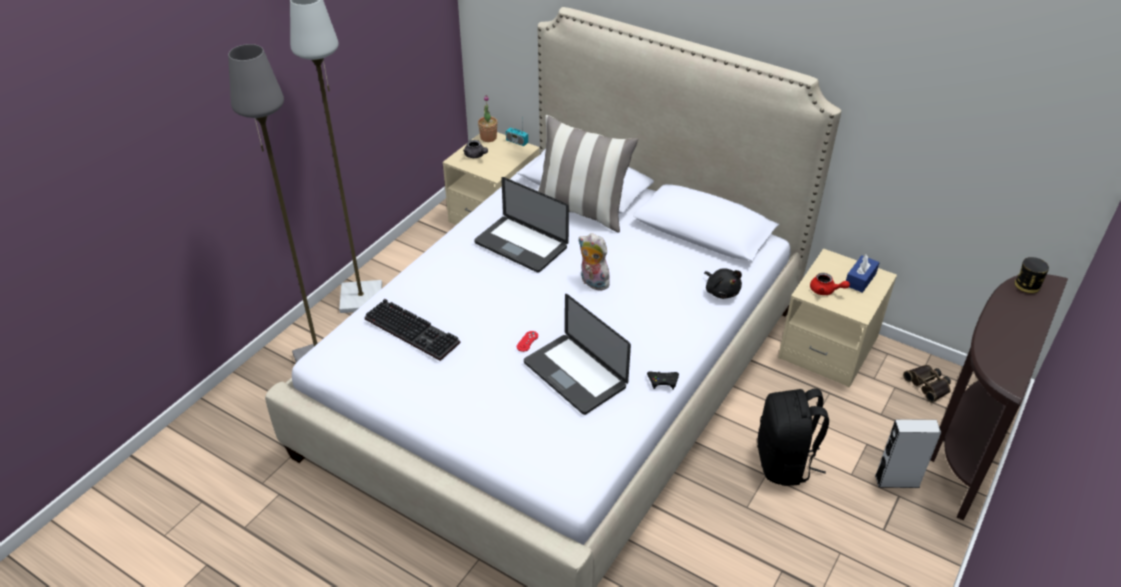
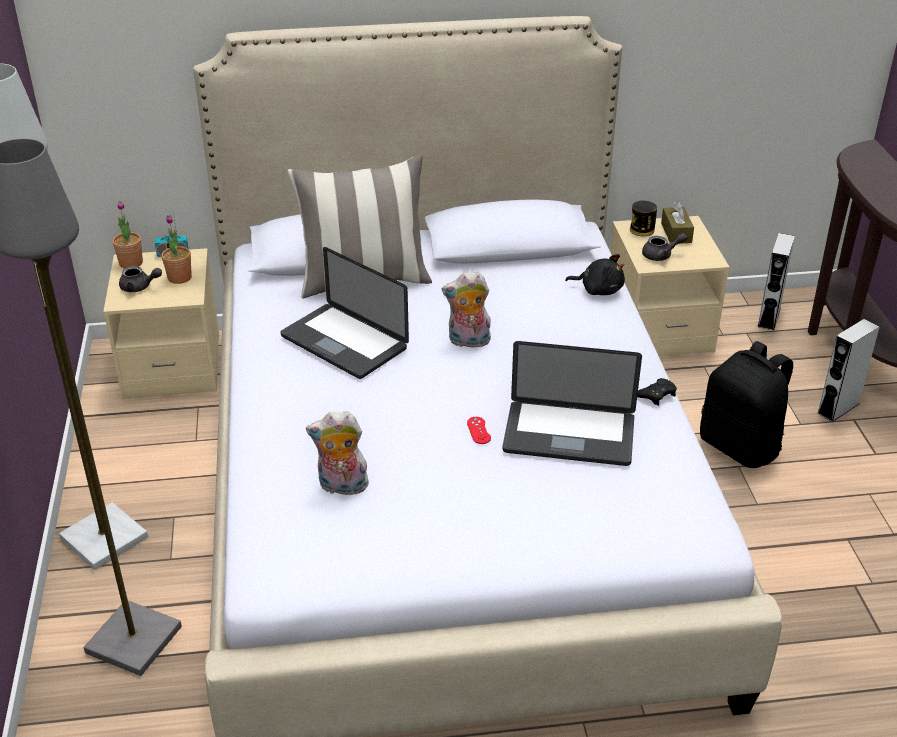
camera: 40 degrees left, 5 degrees down
(414, 330) = (341, 487): keyboard -> plush toy
(503, 159) = (179, 278): none -> potted plant
(521, 245) = (344, 342): laptop -> laptop turned 45 degrees clockwise
(825, 291) = (661, 255): red teapot -> grey teapot
(860, 279) = (676, 233): blue tissue box -> brown tissue box
(928, 385) = (768, 317): binoculars -> grey speaker
(1027, 285) = (858, 156): can -> can (642, 230)

